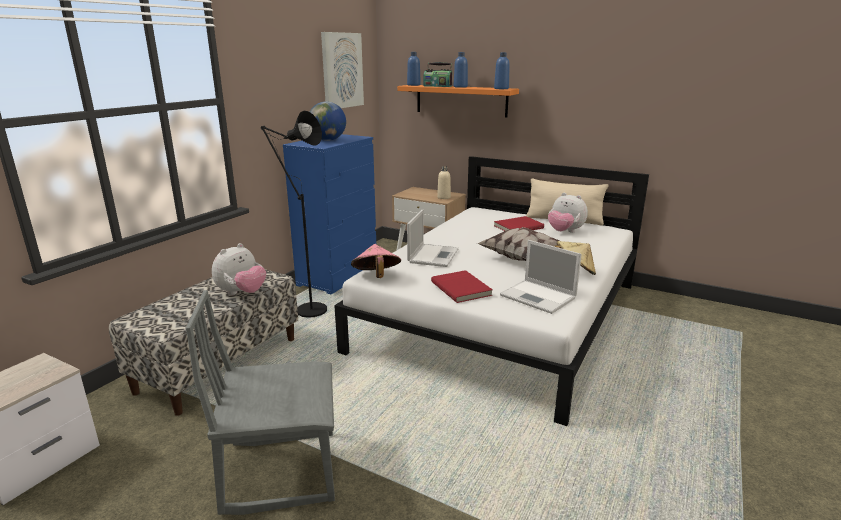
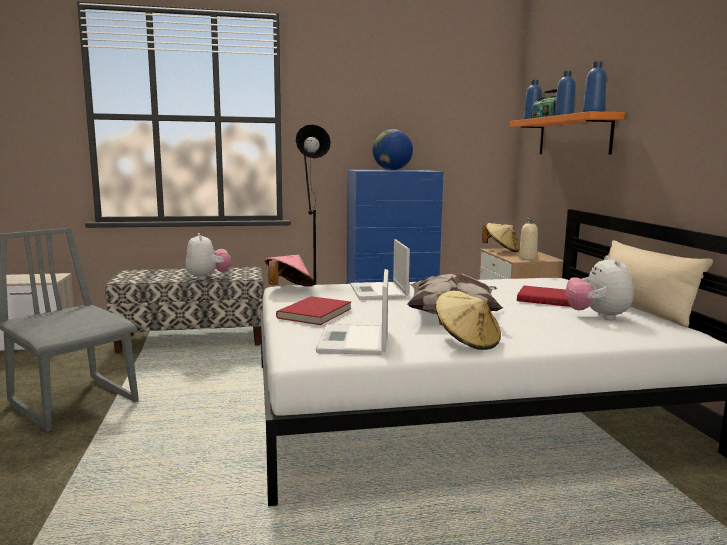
camera: 50 degrees right, 10 degrees down
(242, 293) = (208, 277): plush toy -> plush toy turned 105 degrees counterclockwise
(342, 70) = (451, 104): picture -> none
(409, 194) = (501, 250): none -> beige hat
(433, 255) = (378, 292): laptop -> laptop turned 105 degrees clockwise

